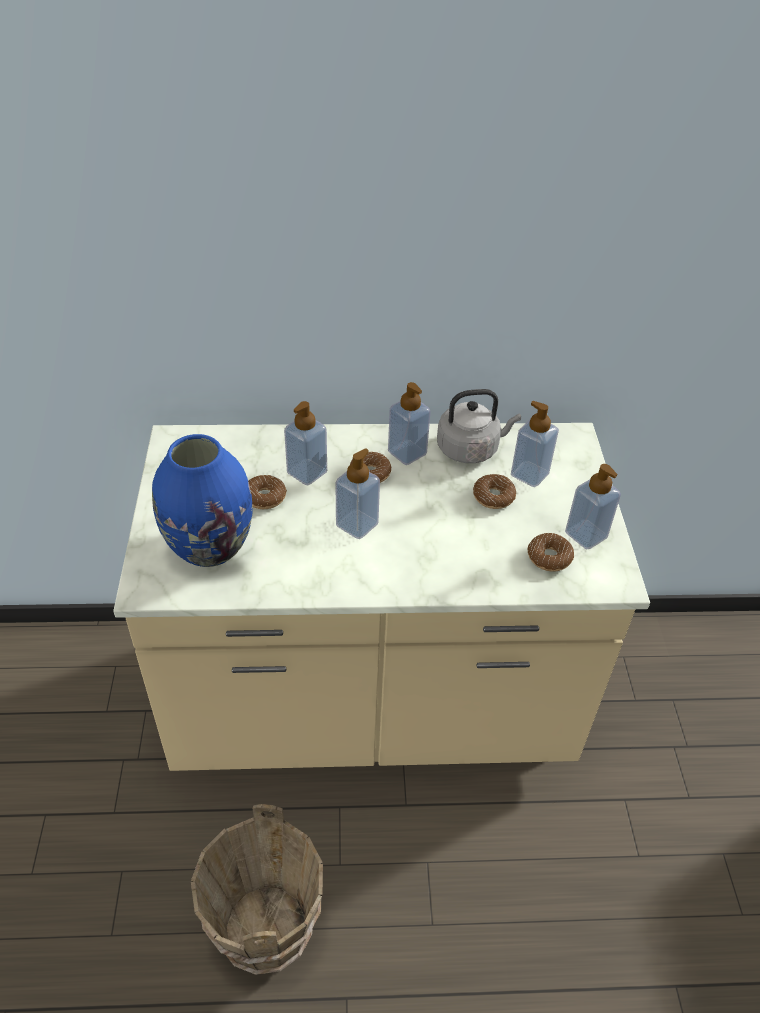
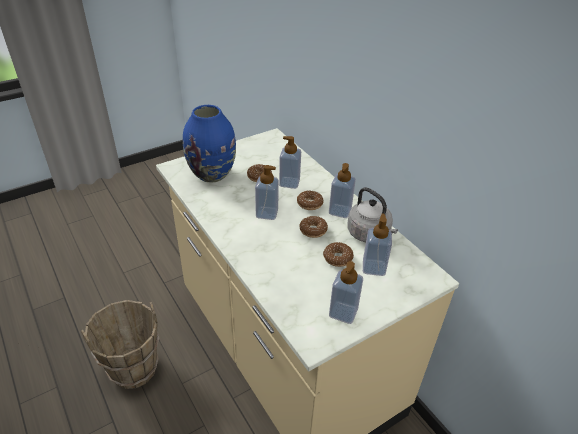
camera: 60 degrees right, 5 degrees down
(549, 557) = (307, 300): donut -> donut (313, 230)

